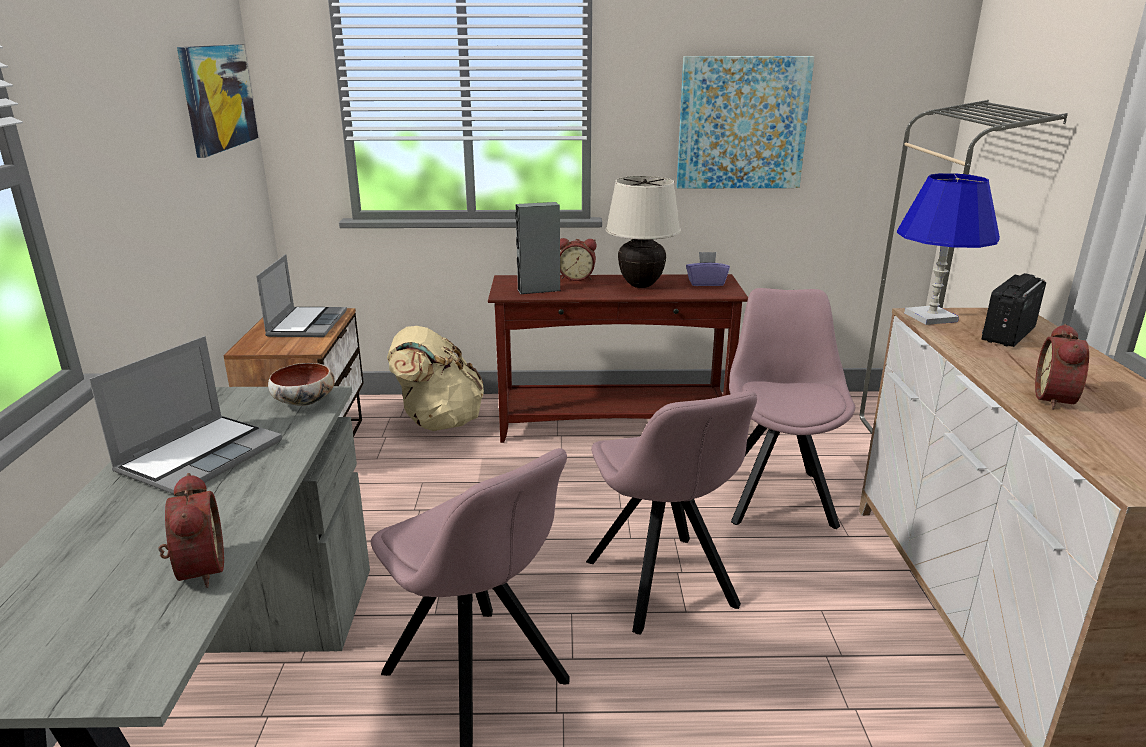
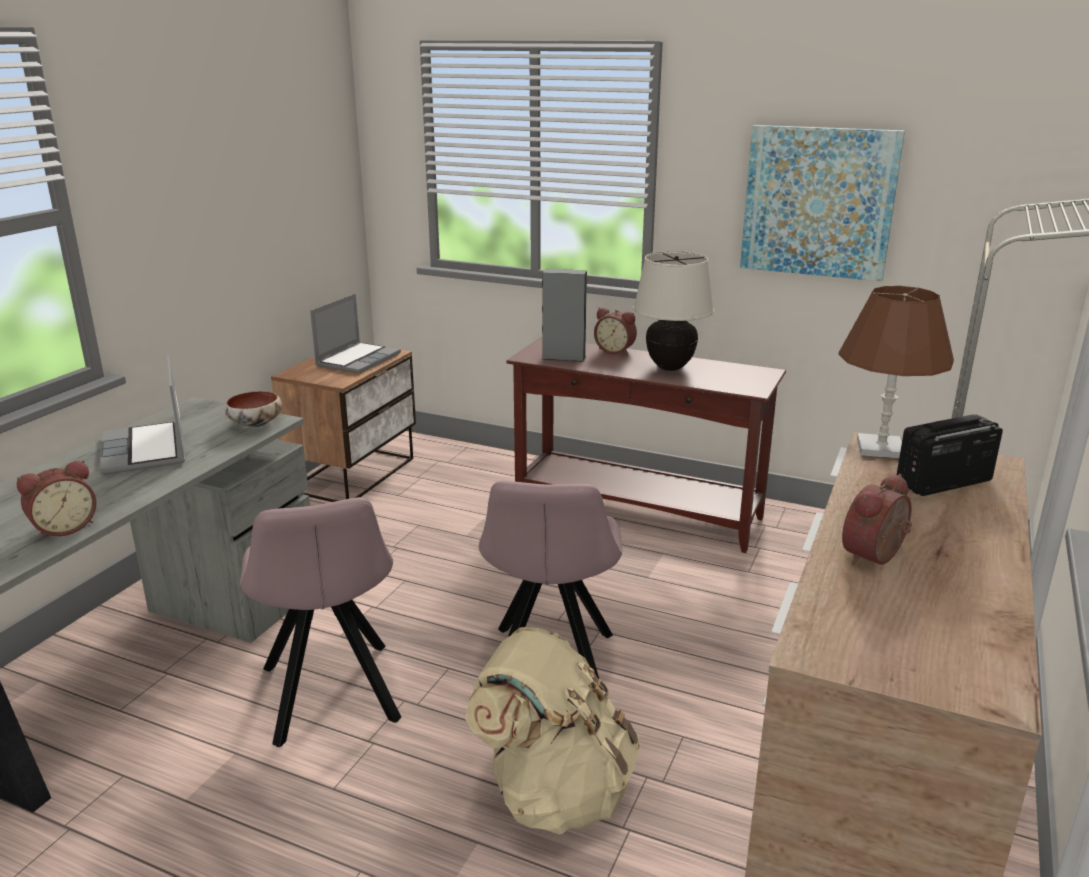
camera: 25 degrees right, 0 degrees up
(197, 570) = (64, 528): alarm clock -> alarm clock turned 45 degrees clockwise
(200, 456) = (146, 450): laptop -> laptop turned 105 degrees clockwise
(218, 97) = (305, 149): picture -> none
(438, 422) = (476, 474): beige backpack -> beige backpack (554, 792)
(706, 283) = (742, 375): purple tissue box -> none
(777, 497) = (742, 620): pink chair -> none
(931, 317) = (880, 449): blue table lamp -> brown table lamp

